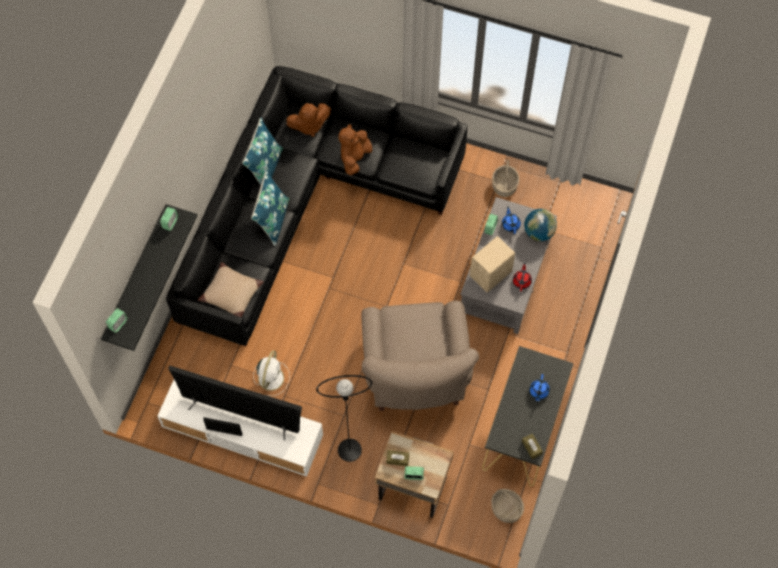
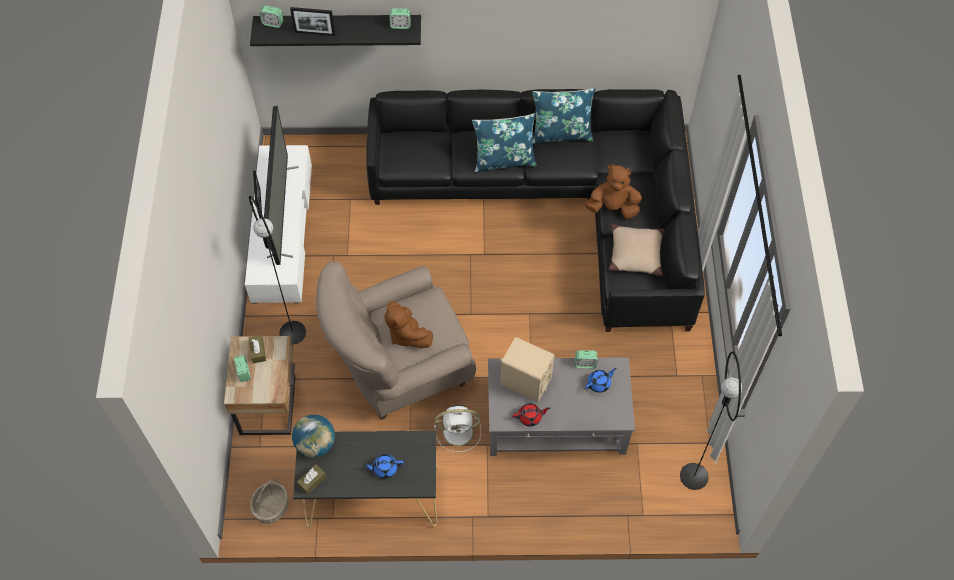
camera: 70 degrees right, 5 degrees down
(147, 293) = (315, 33): none -> picture frame
(231, 294) = (405, 154): beige pillow -> beige pillow (635, 254)
(271, 377) = (349, 237): white fan -> white fan (459, 431)
(309, 125) = (631, 154): brown plush toy -> brown plush toy (406, 334)
(504, 186) = (674, 385): basket -> none
(539, 232) = (603, 416): globe -> globe (316, 444)
(582, 202) = (694, 476): none -> black floor lamp

